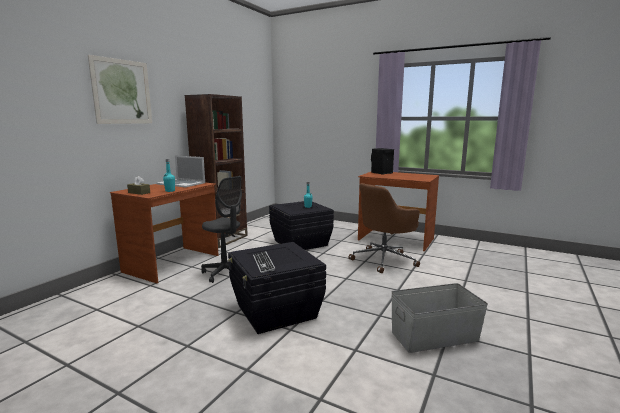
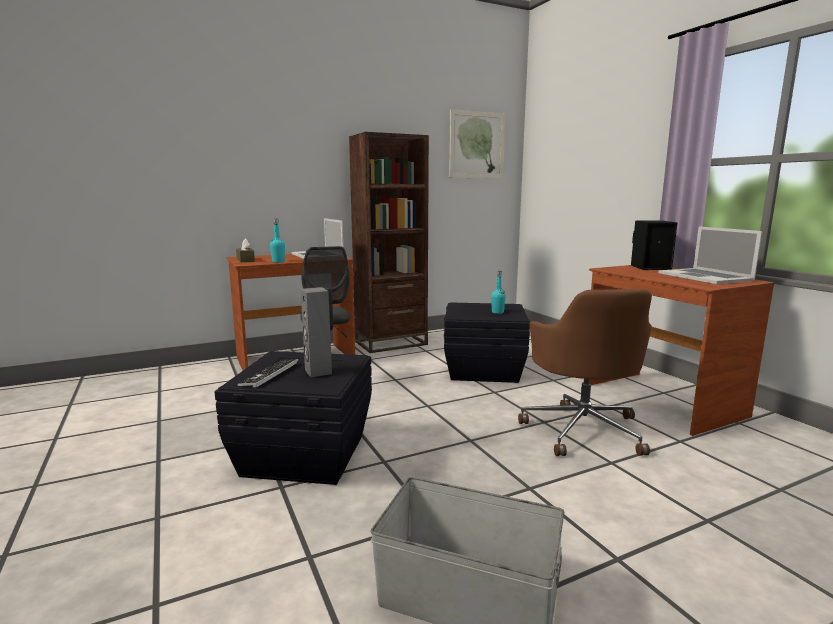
camera: 35 degrees right, 0 degrees up
(122, 92) = (255, 133): picture -> picture (477, 145)
(287, 255) = (317, 372): none -> grey speaker
(384, 260) = (583, 429): brown office chair -> brown office chair turned 90 degrees counterclockwise
(412, 175) = (705, 277): none -> laptop

